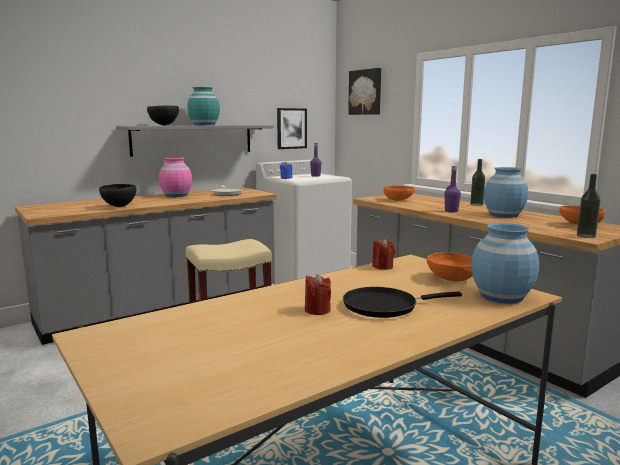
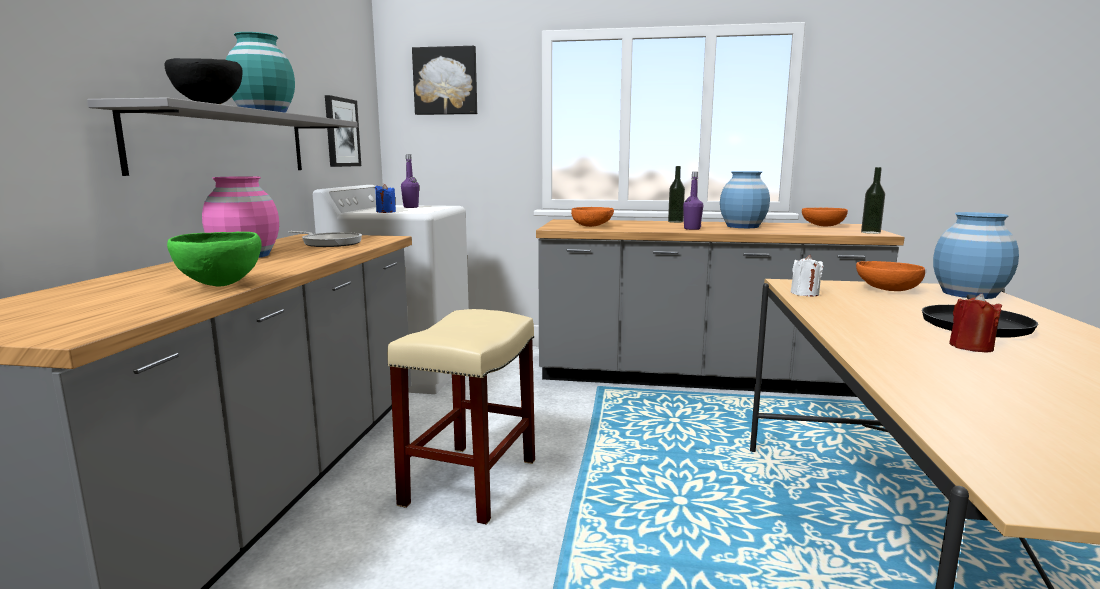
camera: 45 degrees left, 0 degrees up
(119, 207) = (220, 286): black bowl -> green bowl
(382, 266) = (804, 294): red candle -> white candle

